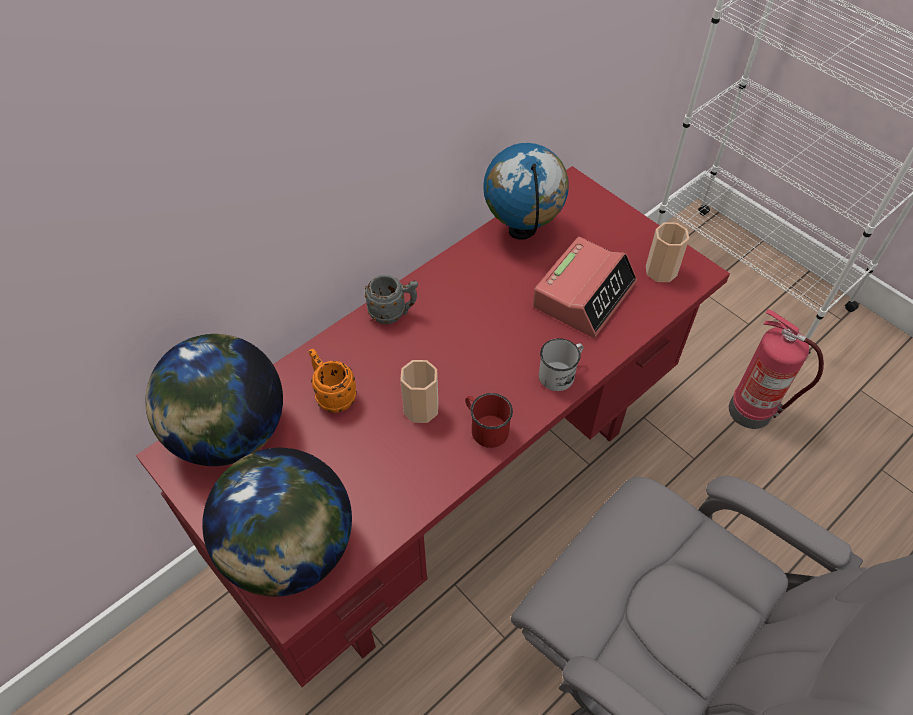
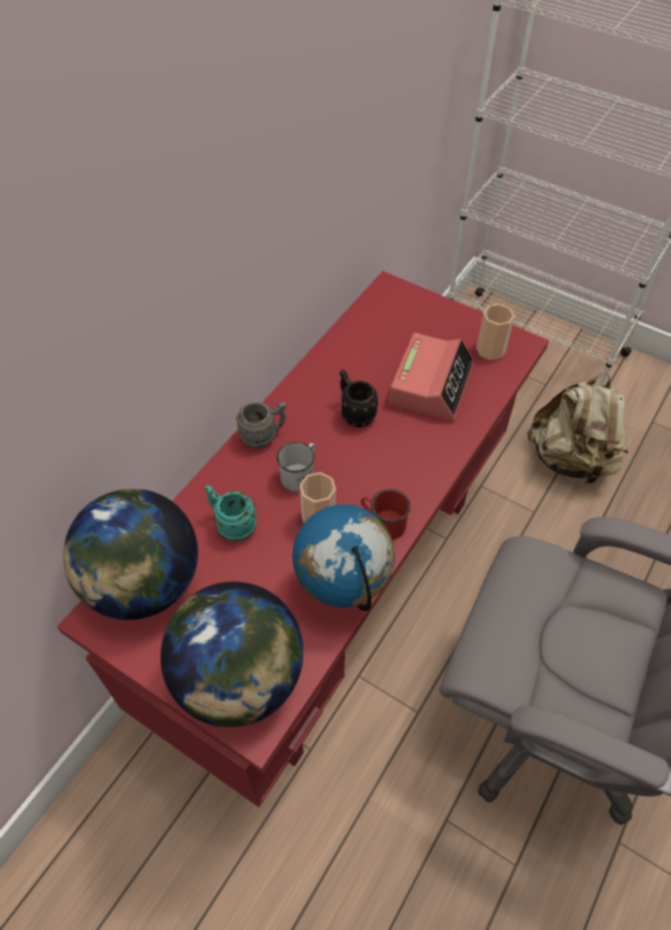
camera: 15 degrees left, 0 degrees up
(332, 395) = (232, 525): orange mug -> turquoise mug
(493, 308) = (354, 413): none -> black mug
(522, 231) = (357, 338): globe -> globe (343, 589)
(561, 373) = (433, 459): white mug -> white mug (300, 474)
(752, 411) = (570, 459): fire extinguisher -> beige backpack

